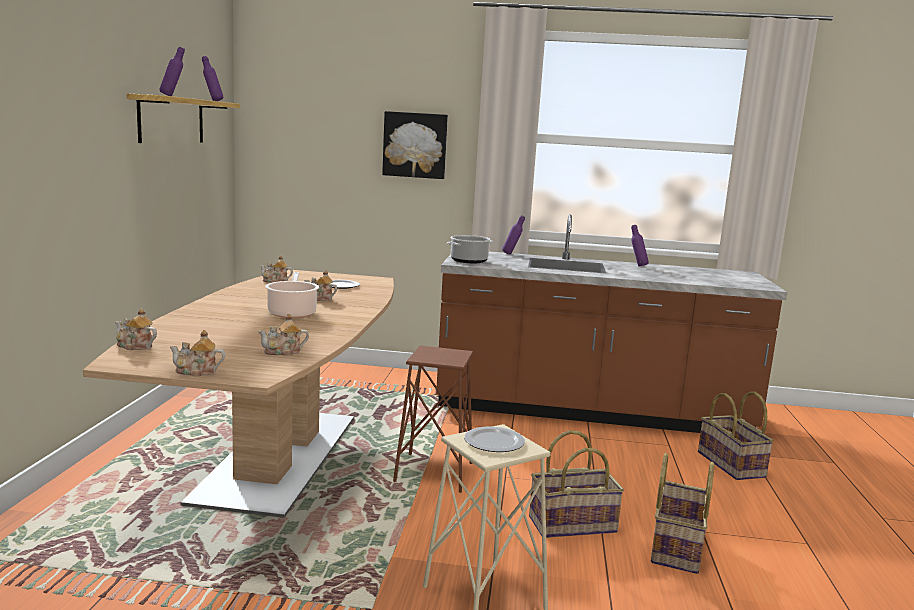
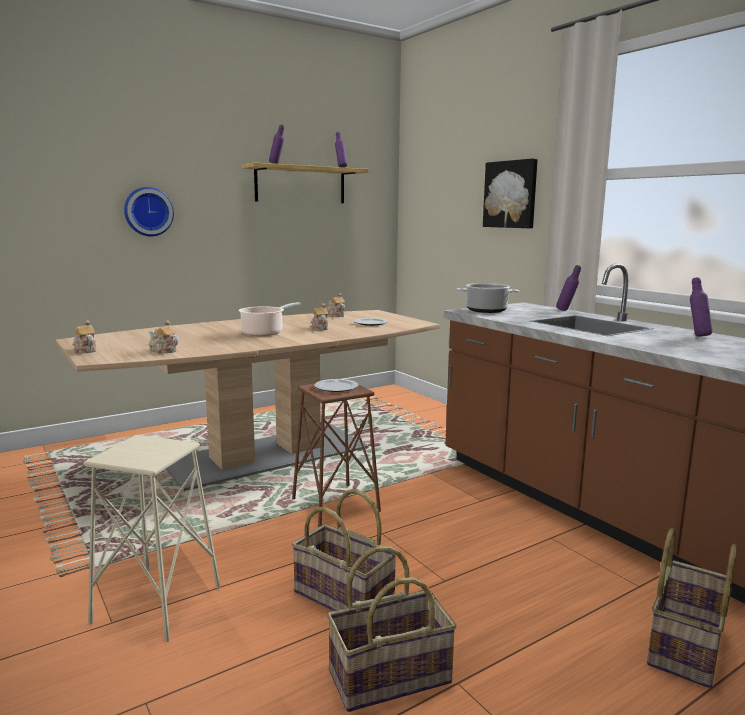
camera: 50 degrees right, 0 degrees up
(46, 162) = (148, 211): none -> wall clock
(135, 346) = (115, 334): teapot -> none
(495, 442) = (146, 450): plate -> plate (337, 387)

